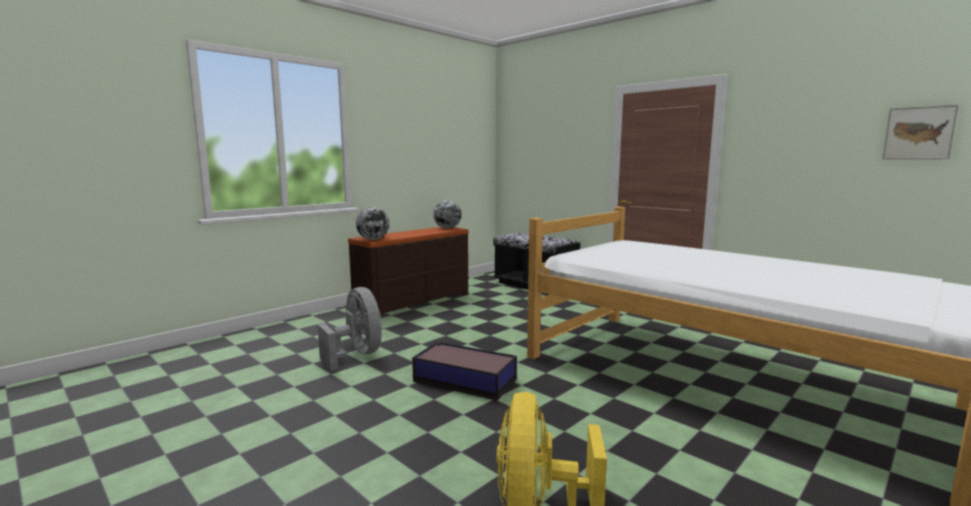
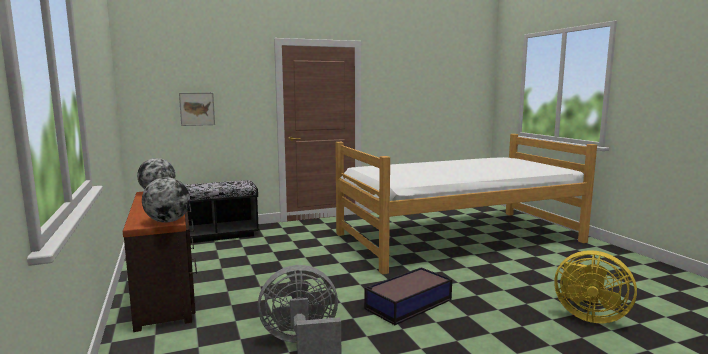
camera: 65 degrees left, 0 degrees up
(918, 133) = (452, 86): picture -> picture (197, 109)

